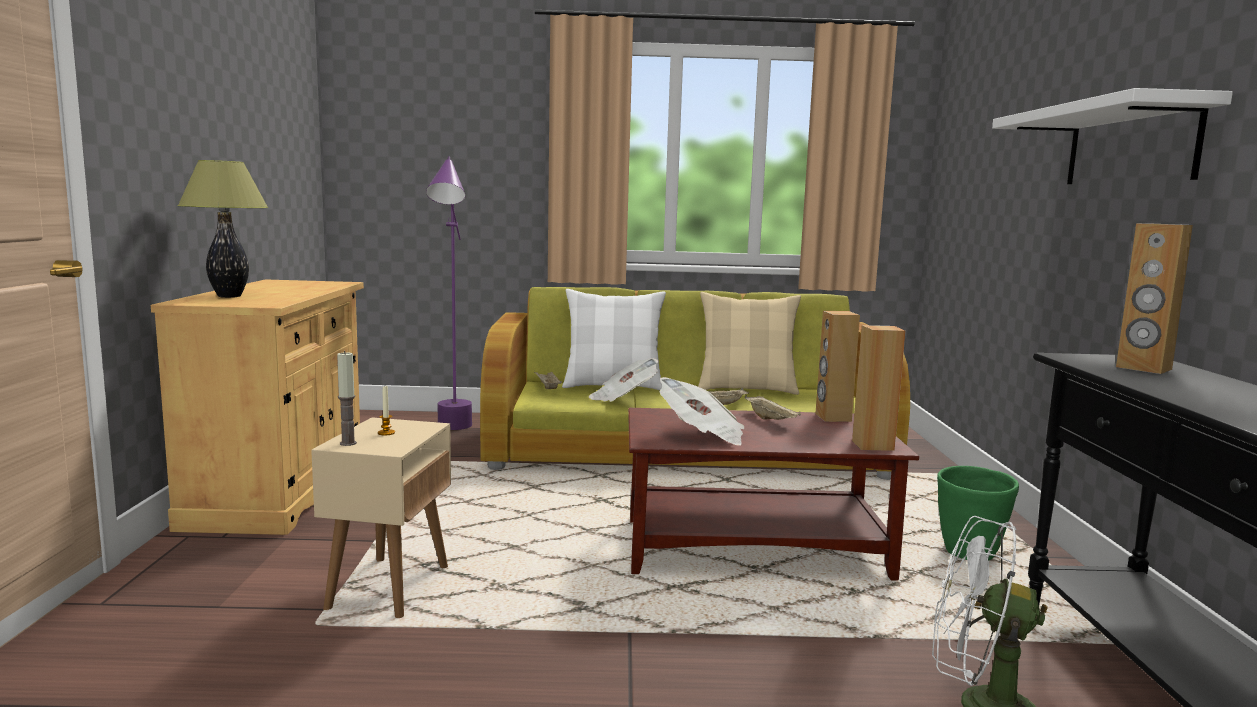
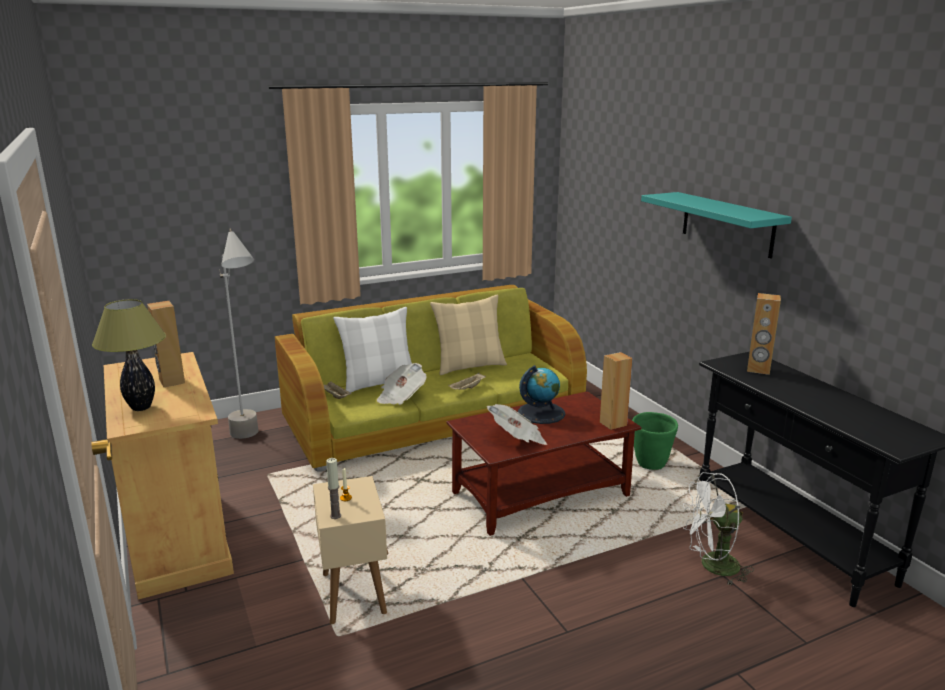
camera: 25 degrees left, 10 degrees up
(452, 433) = (251, 441): purple floor lamp -> grey floor lamp
(771, 420) = (541, 413): beige tray -> globe
(832, 417) = (571, 401): brown speaker -> brown speaker (171, 381)
(1130, 145) = (727, 224): white shelf -> turquoise shelf

